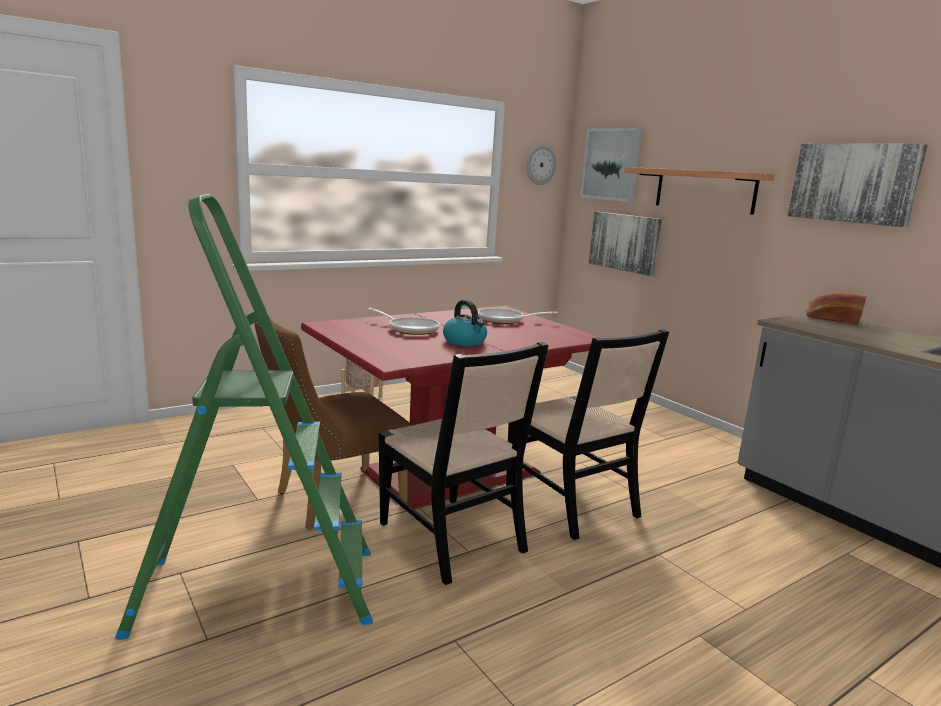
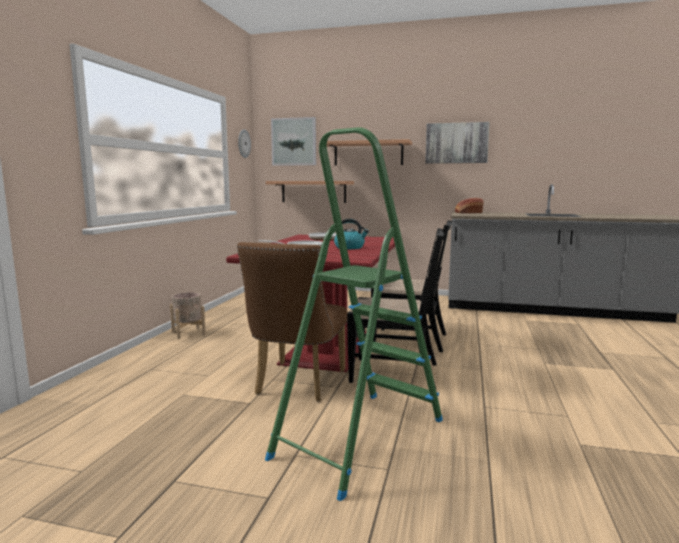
camera: 40 degrees left, 5 degrees down
(624, 242) = (313, 191): picture -> shelf

